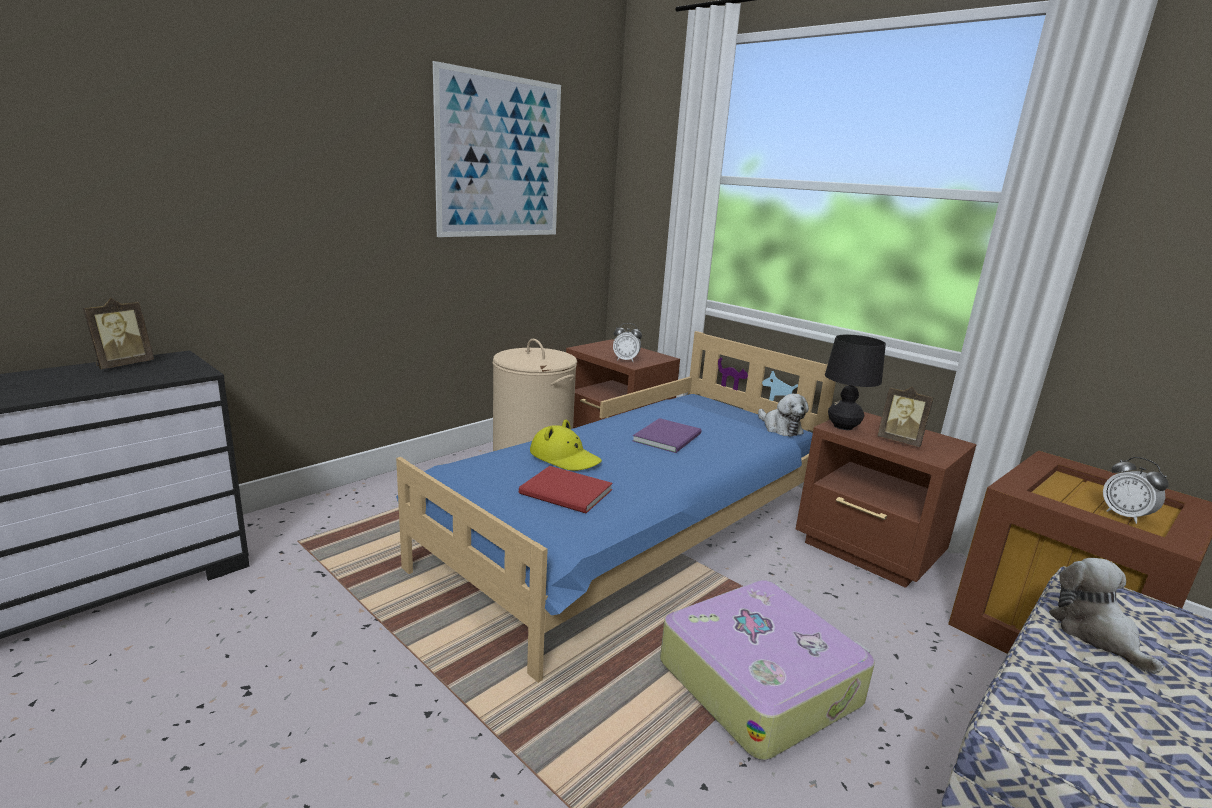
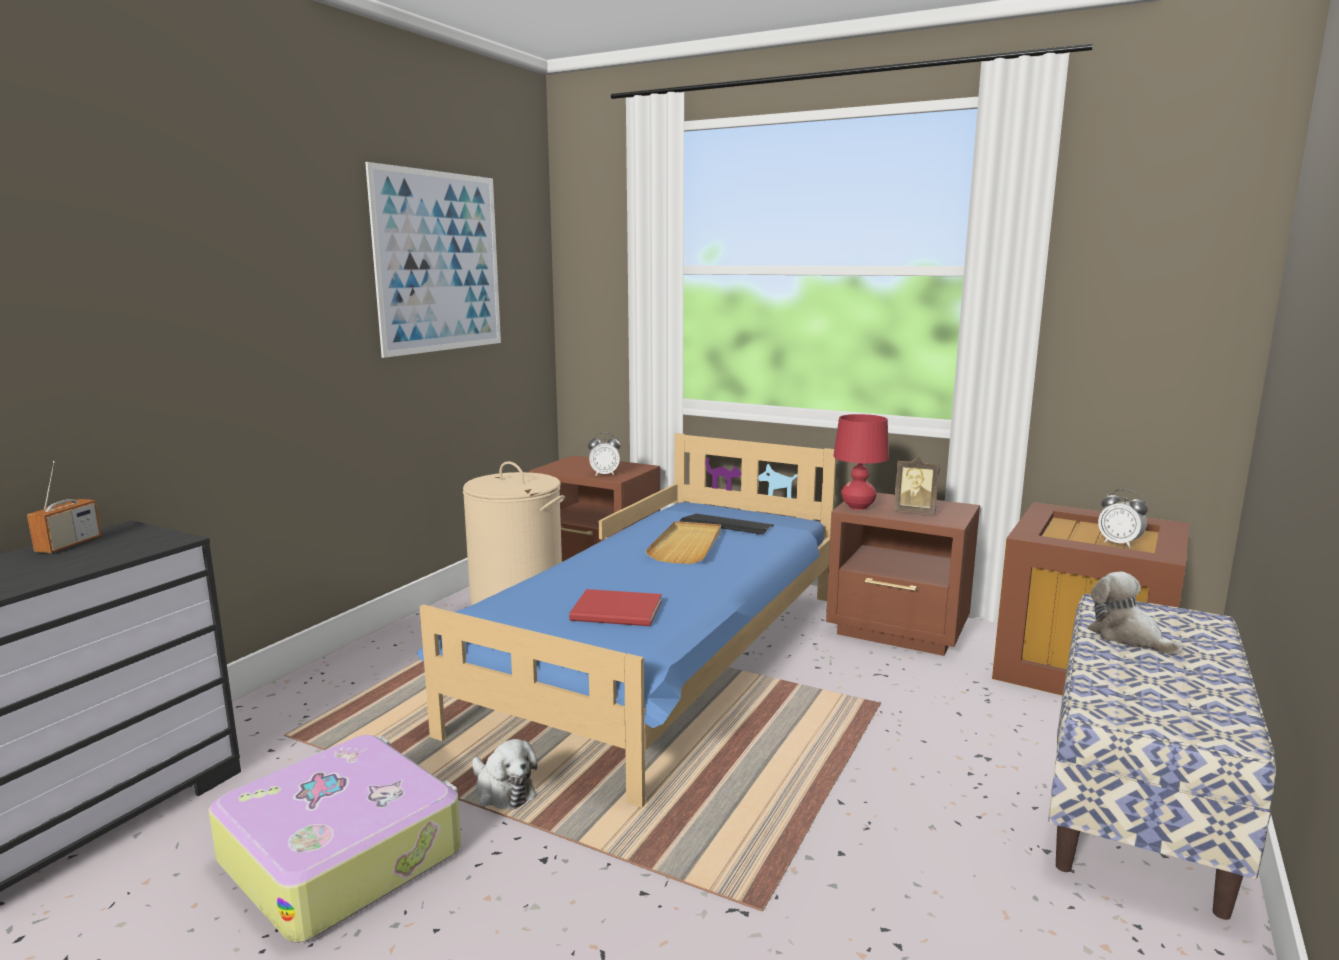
camera: 15 degrees left, 5 degrees down
(123, 365) = (69, 545): picture frame -> radio
(565, 457) = (593, 581): yellow hat -> none
(669, 437) = (687, 546): purple book -> beige tray
(718, 422) = (727, 525): none -> keyboard
(759, 680) = (849, 759): suitcase -> suitcase (343, 854)
(780, 428) = (788, 521): plush toy -> plush toy (503, 791)
(843, 426) = (858, 507): black table lamp -> red table lamp

